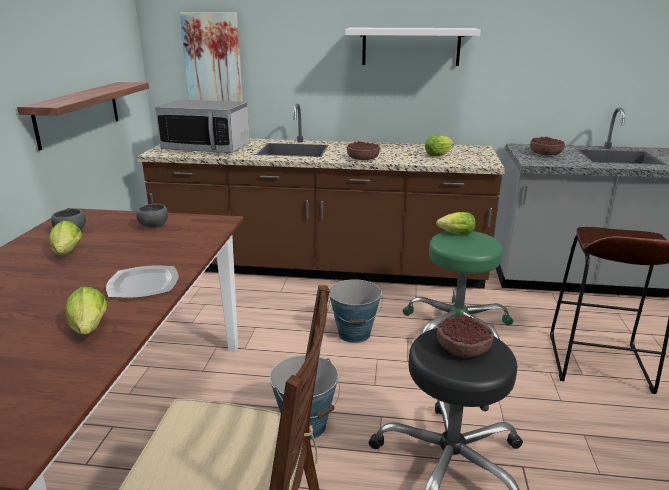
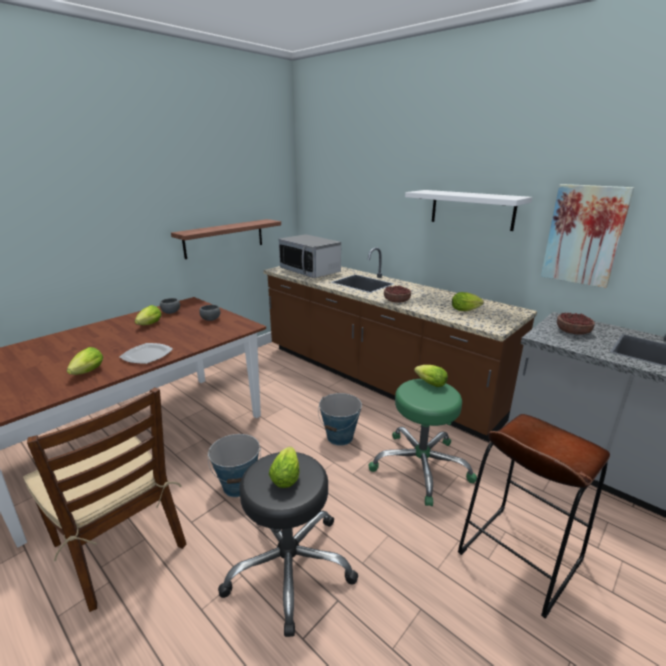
camera: 35 degrees right, 0 degrees up
(213, 58) = (334, 207): picture -> picture (584, 235)
(463, 348) = (286, 475): bowl -> lettuce

